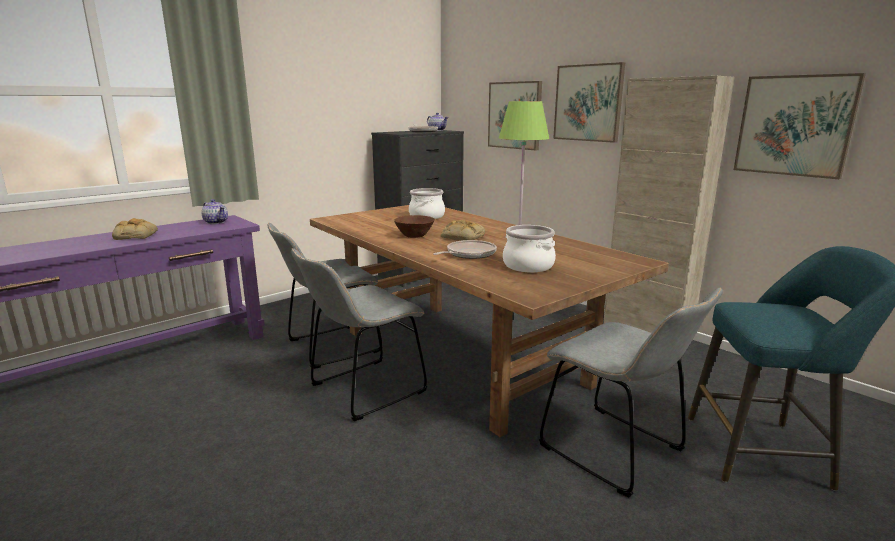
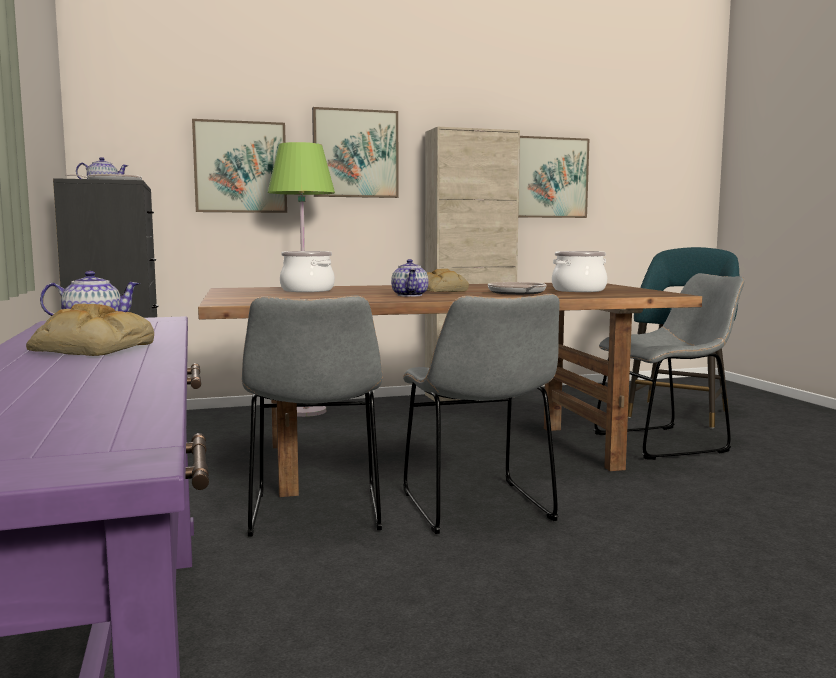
camera: 65 degrees left, 10 degrees down
(415, 236) = (410, 295): brown bowl -> teapot

